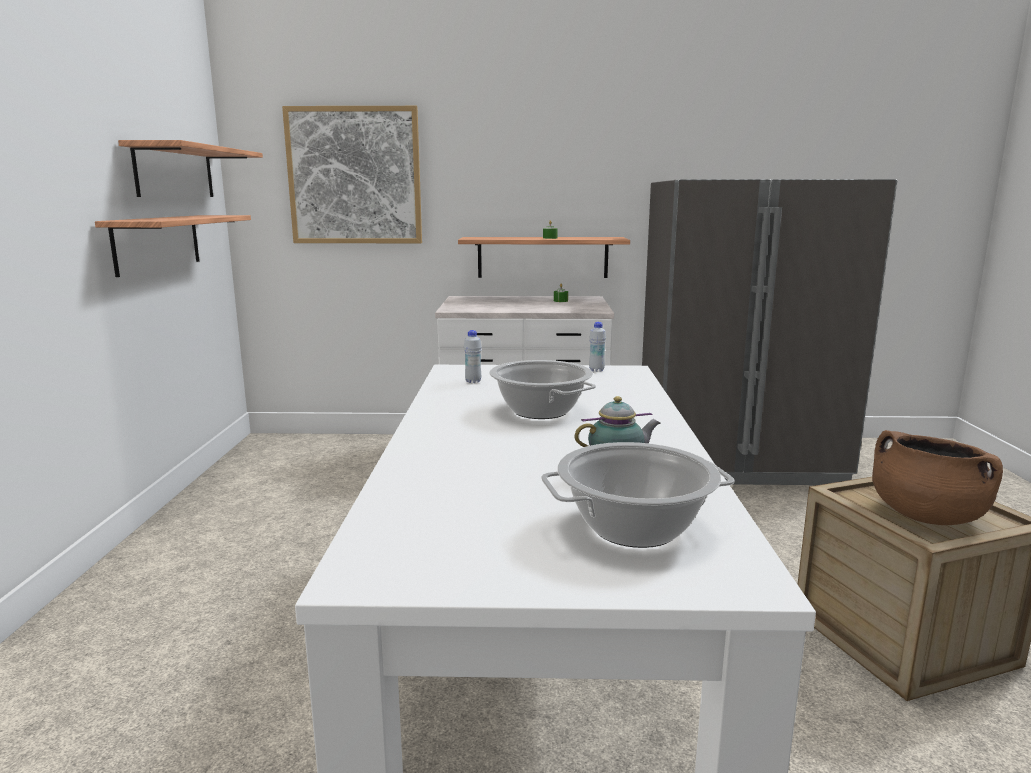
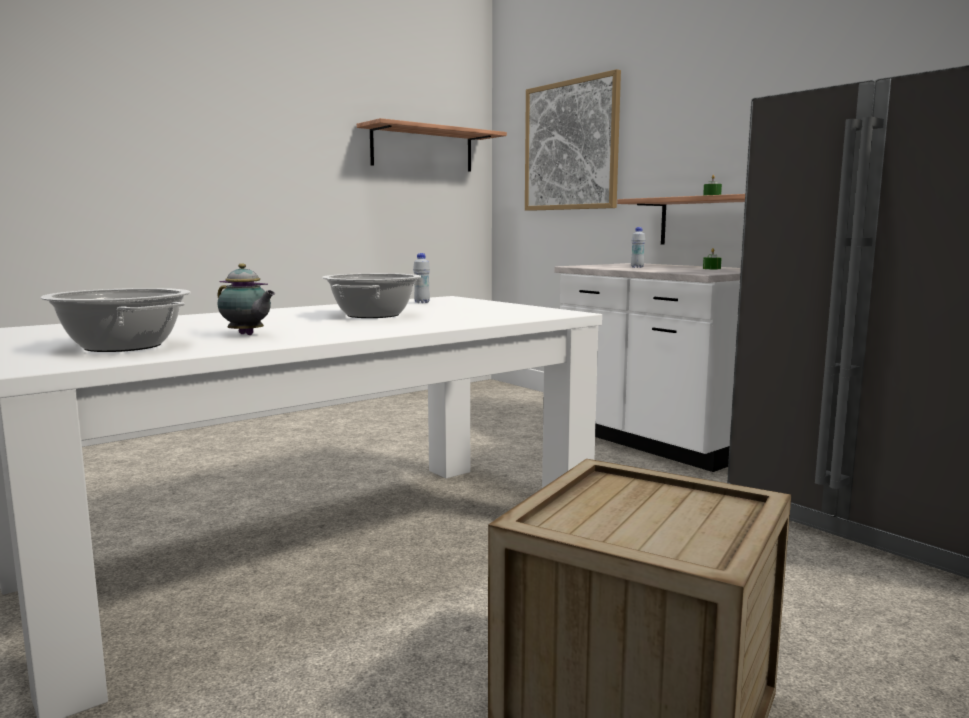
camera: 50 degrees right, 5 degrees down
(157, 243) = (389, 201): shelf -> none
(596, 370) = (538, 309): white bottle -> white bottle (637, 267)
(925, 516) = (622, 517): brown cooking pot -> none

